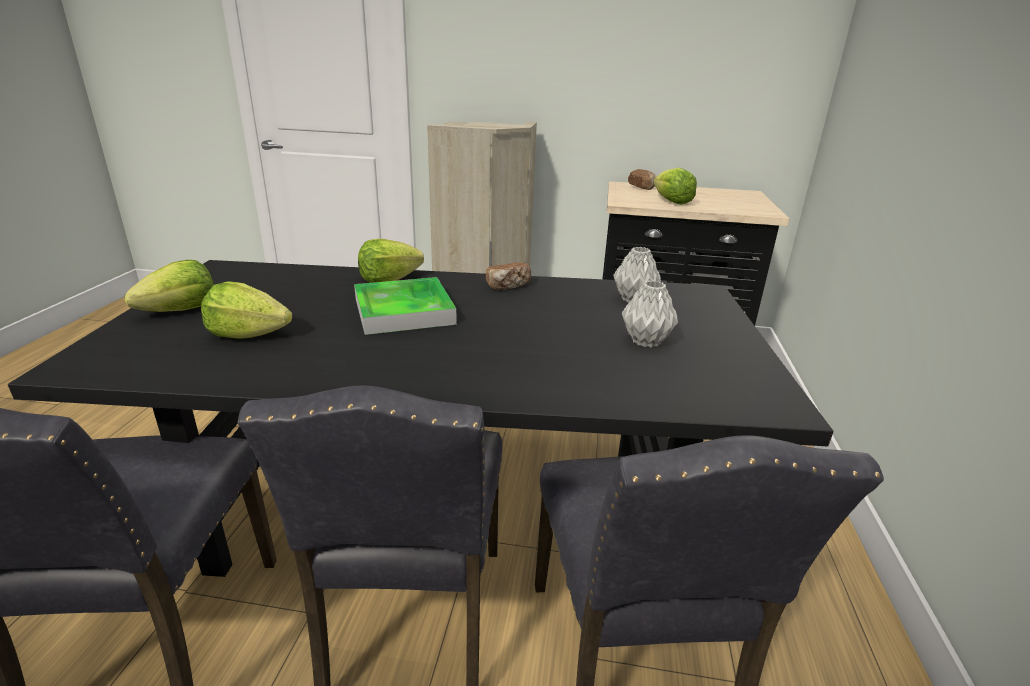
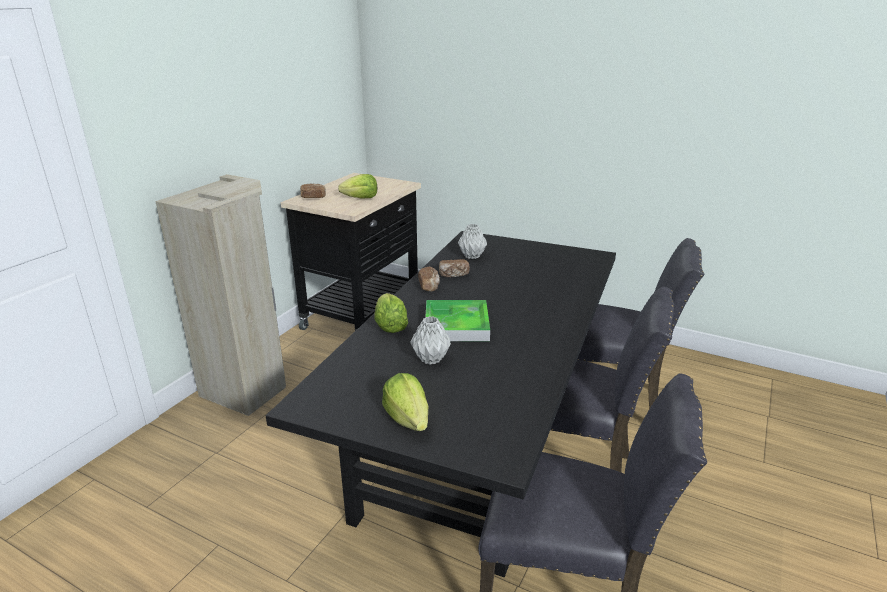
camera: 70 degrees left, 0 degrees up
(248, 334) = (472, 385): lettuce -> none
(556, 295) = (453, 275): none -> bread
(647, 341) = (528, 265): grey vase -> grey vase (430, 358)

